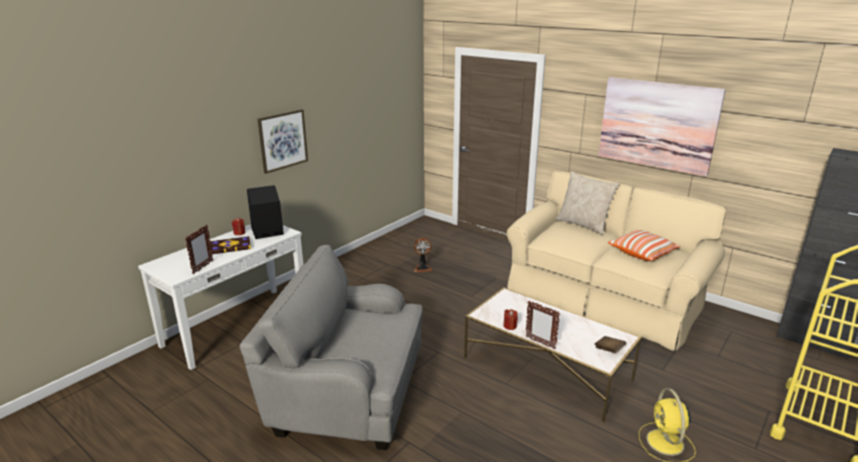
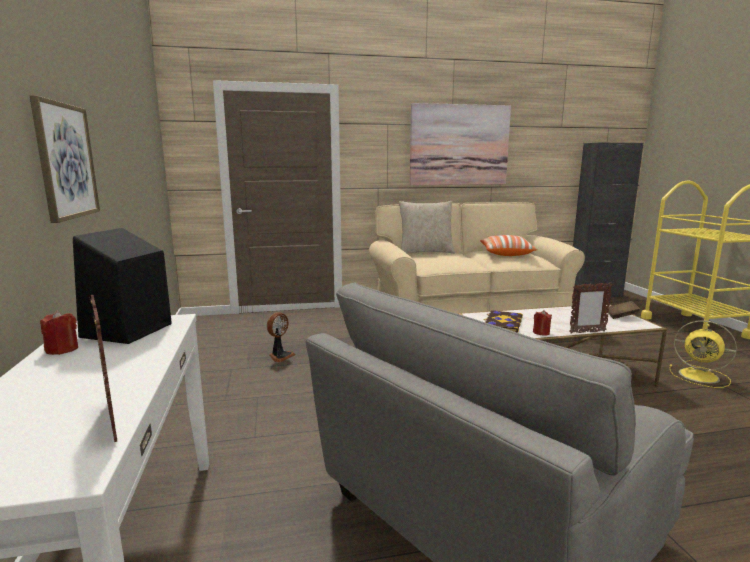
camera: 50 degrees left, 10 degrees down
(230, 246) = (94, 370): book -> book (502, 323)

